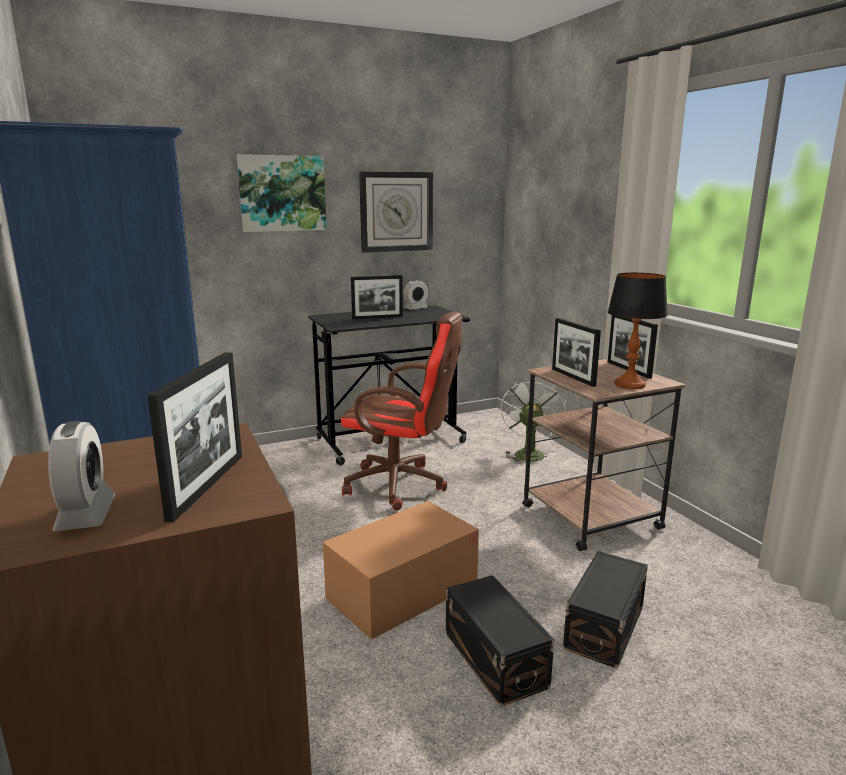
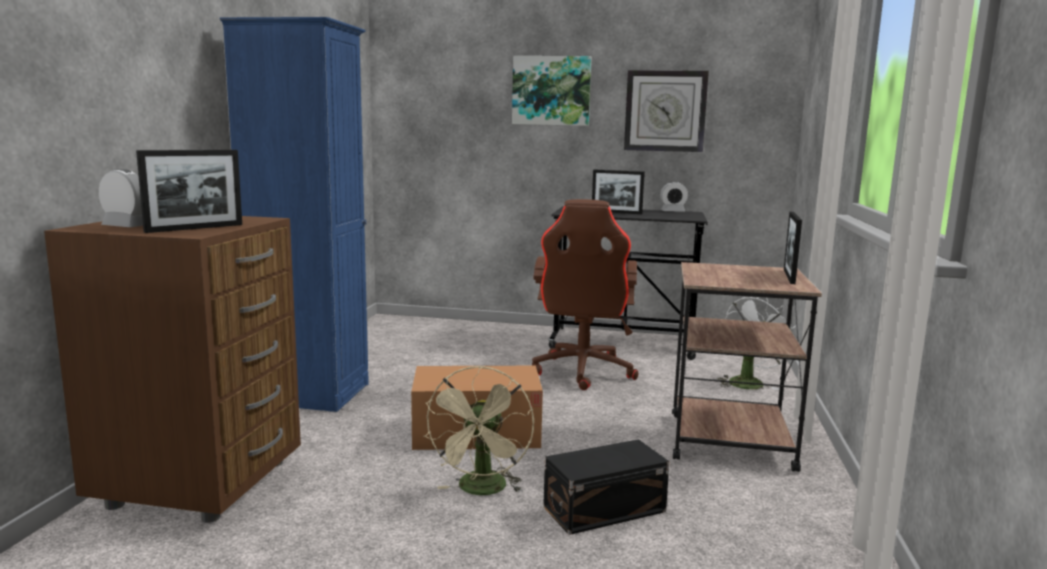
camera: 35 degrees right, 5 degrees down
(86, 514) = (126, 226): alarm clock -> alarm clock turned 90 degrees counterclockwise
(403, 487) = (581, 375): brown office chair -> brown office chair turned 45 degrees clockwise
(495, 657) = (482, 490): black storage box -> beige fan
(573, 377) = (708, 271): picture frame -> none
(629, 384) = (753, 283): table lamp -> none

